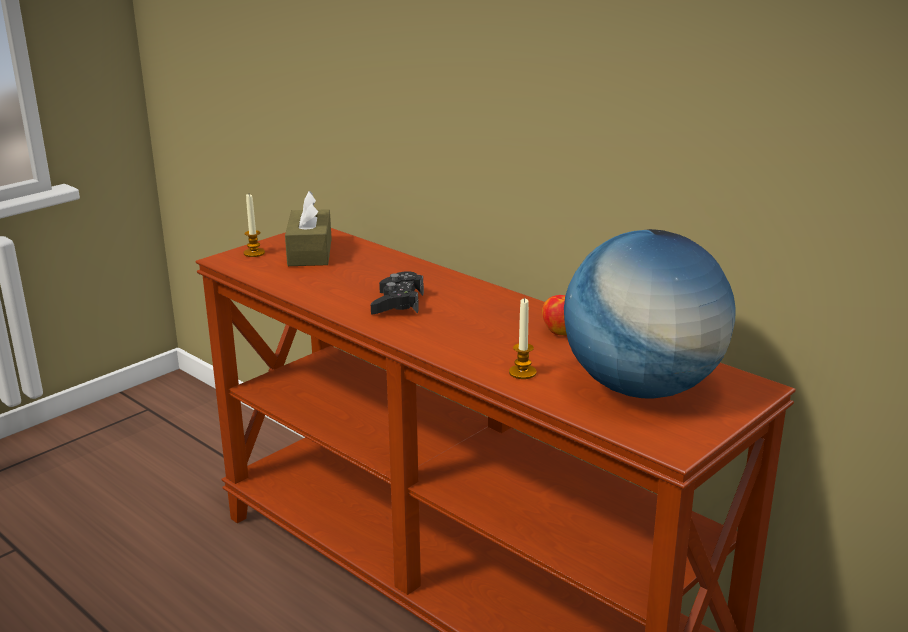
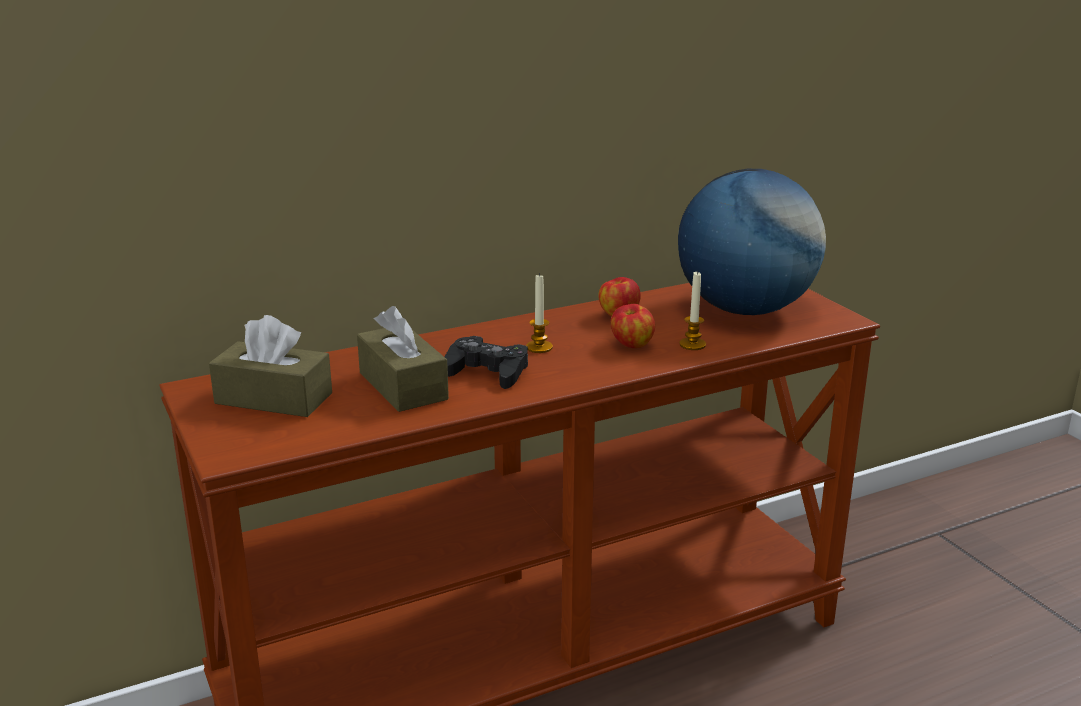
camera: 70 degrees left, 0 degrees up
(254, 253) = (231, 434): candle -> candle (539, 347)
(353, 282) = (403, 386): none -> brown tissue box
(497, 346) = (631, 345): none -> apple

